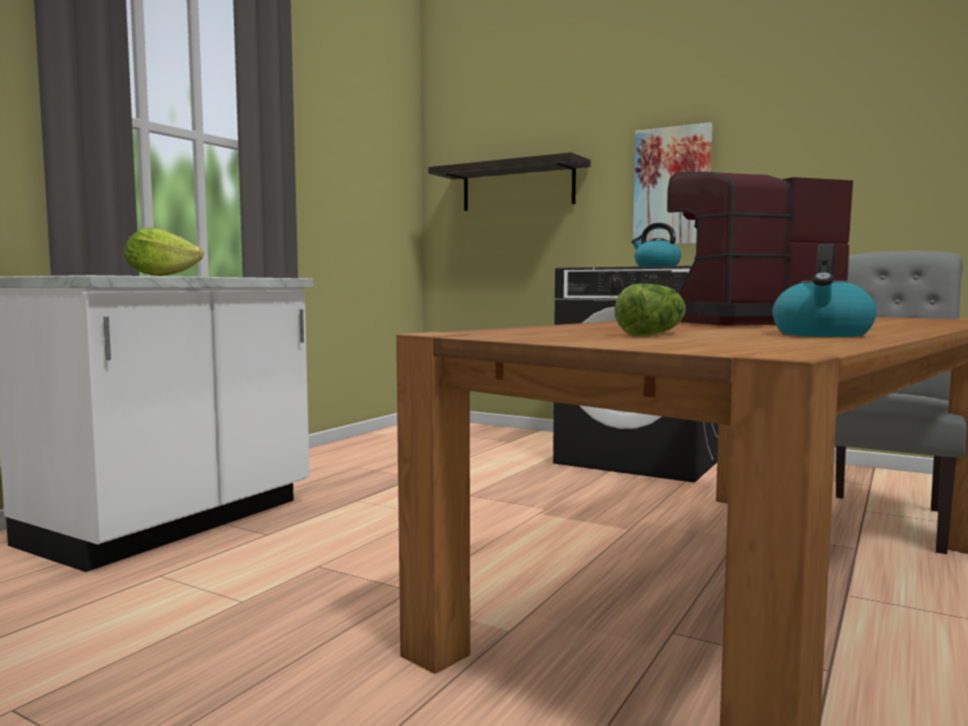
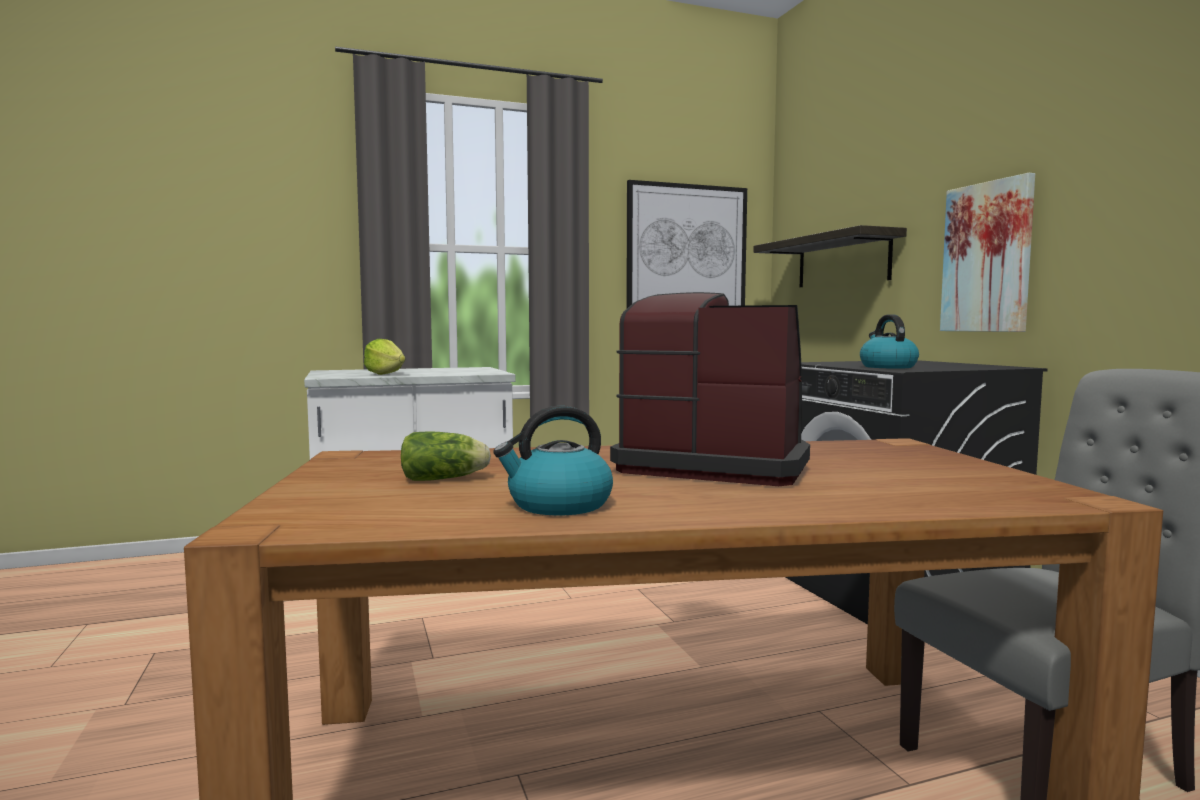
camera: 40 degrees right, 0 degrees up
(363, 166) = (686, 251): none -> picture

